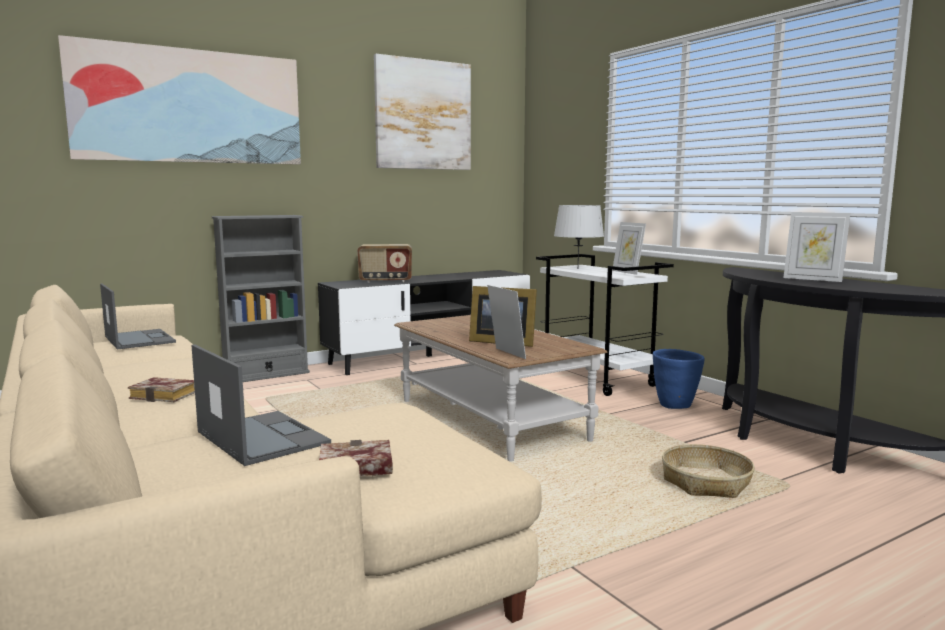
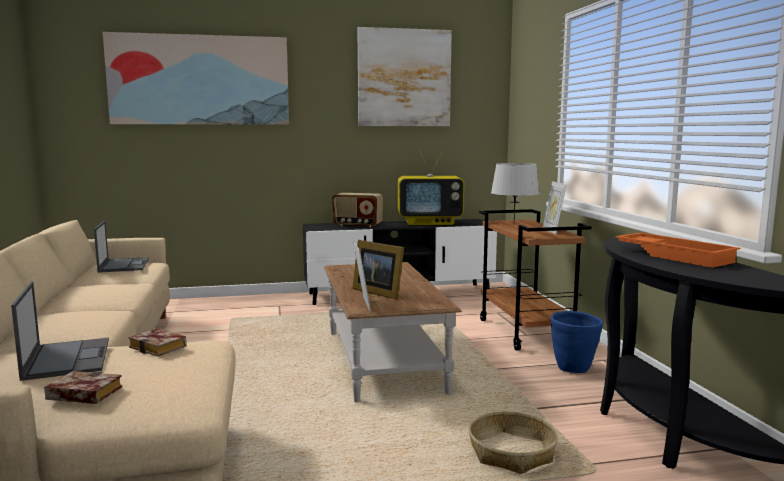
camera: 20 degrees right, 0 degrees up
(167, 395) = (69, 314): book -> book (160, 347)
(266, 375) = (253, 298): grey bookcase -> none
(458, 275) = (430, 223): none -> television
(598, 379) = (526, 332): white cart -> brown cart
(813, 279) = (675, 256): picture frame -> orange tray

